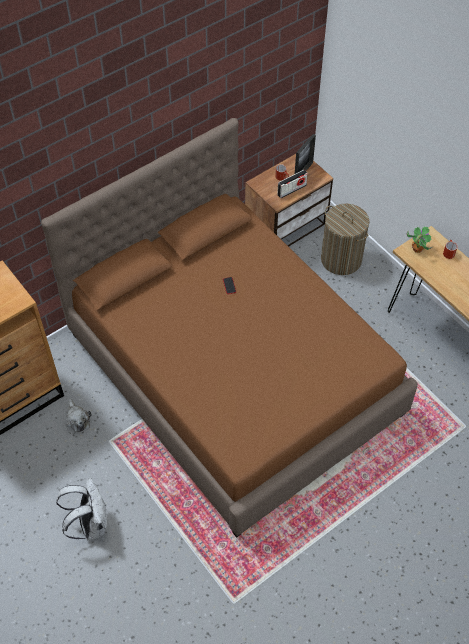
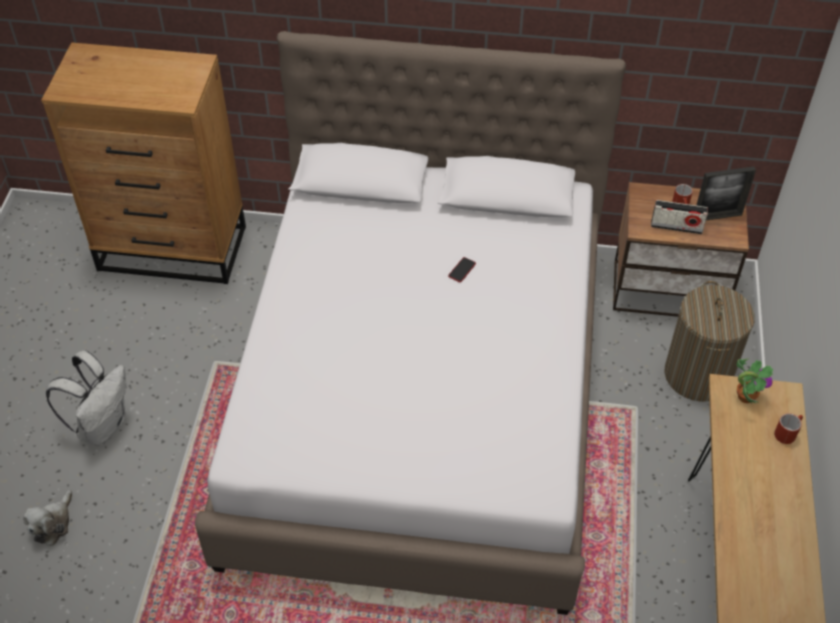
camera: 45 degrees right, 5 degrees down
(77, 419) = (212, 316): plush toy -> plush toy (53, 524)
(234, 372) = (420, 399): brown bed -> white bed

